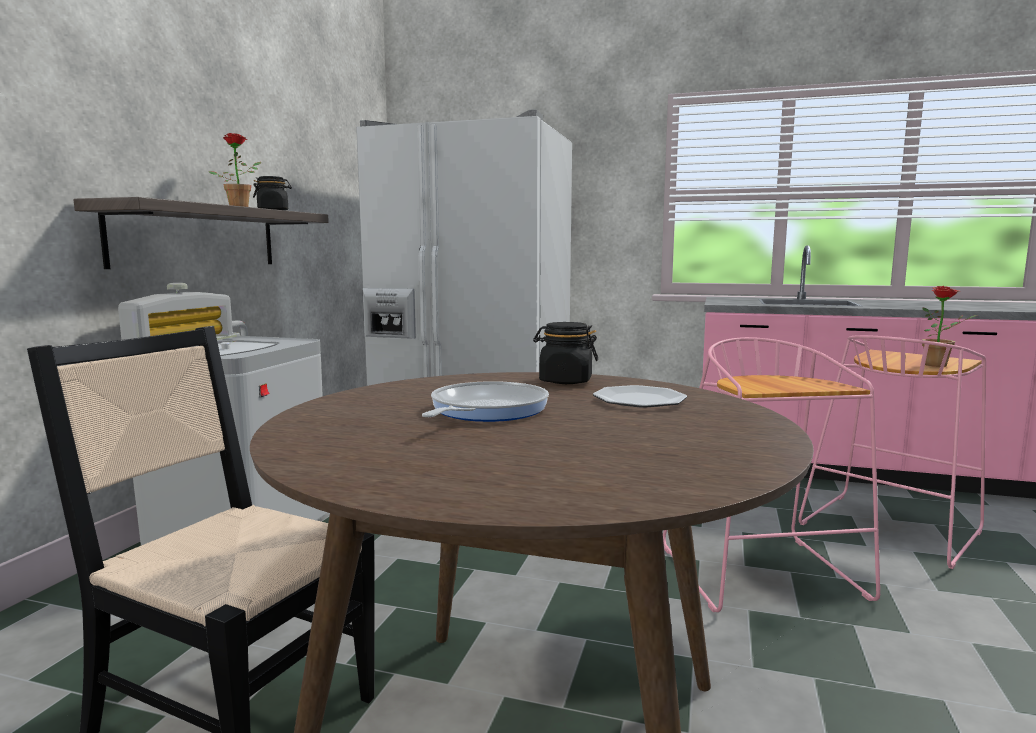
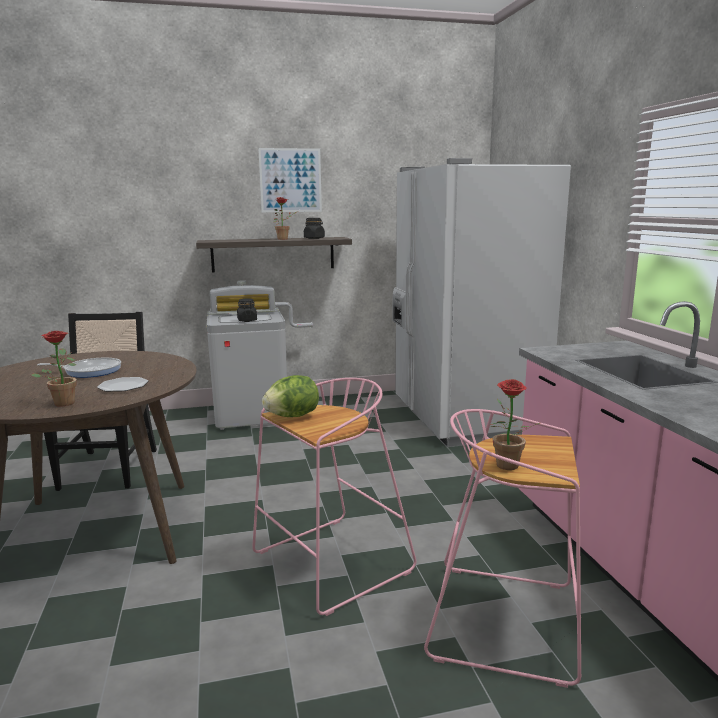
camera: 60 degrees right, 5 degrees up
(214, 110) = (290, 180): none -> picture
(565, 381) = (167, 371): black jar -> black jar (247, 320)
(713, 429) = (63, 402): none -> potted plant
(768, 386) = (292, 416): none -> lettuce

